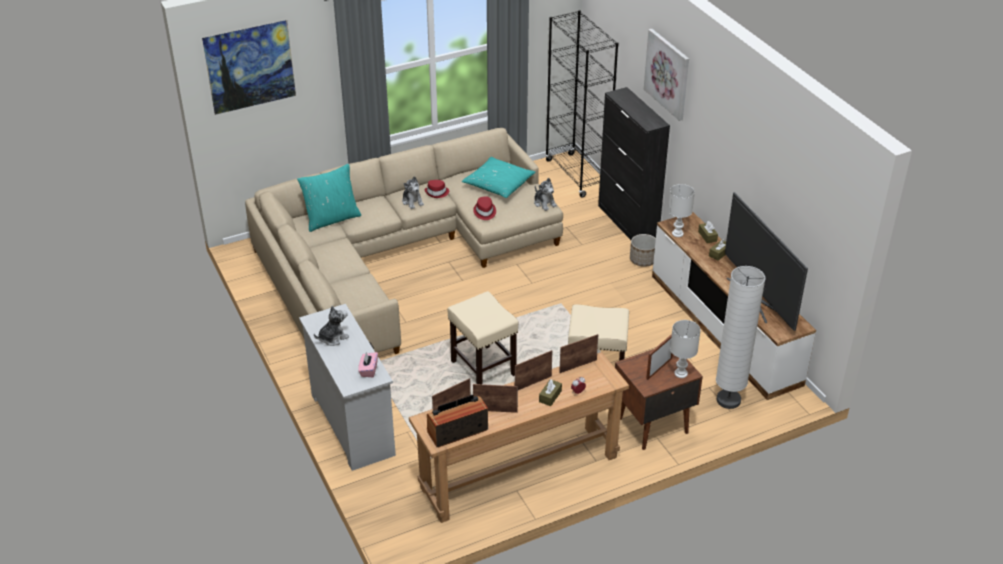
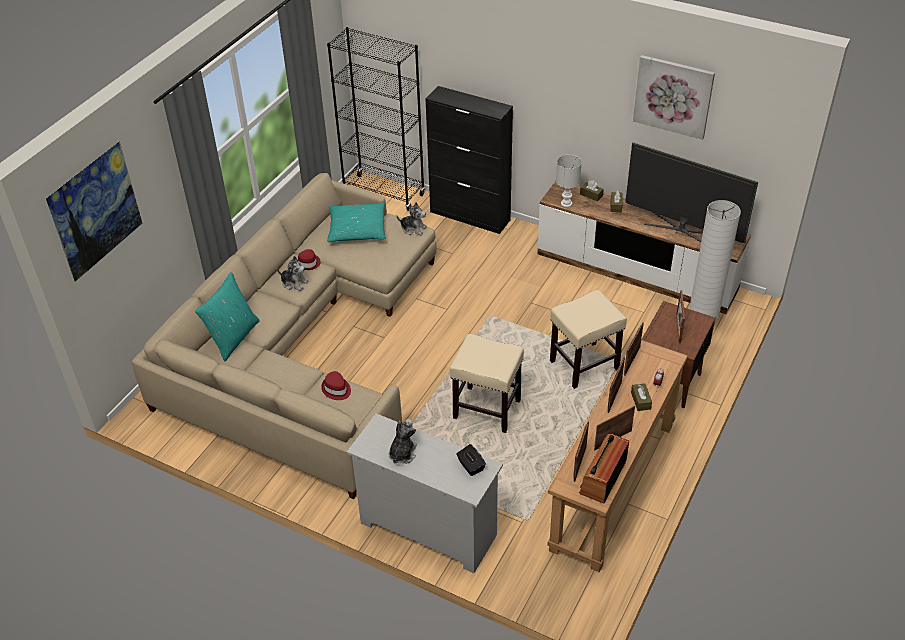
camera: 35 degrees left, 5 degrees up
(368, 370) = (470, 466): pink tissue box -> black tissue box
(484, 212) = (372, 261): red hat -> red hat (336, 389)
(643, 260) = (515, 243): planter -> none
(668, 73) = (497, 56): picture -> picture (673, 96)
(680, 373) = (697, 324): white table lamp -> none

